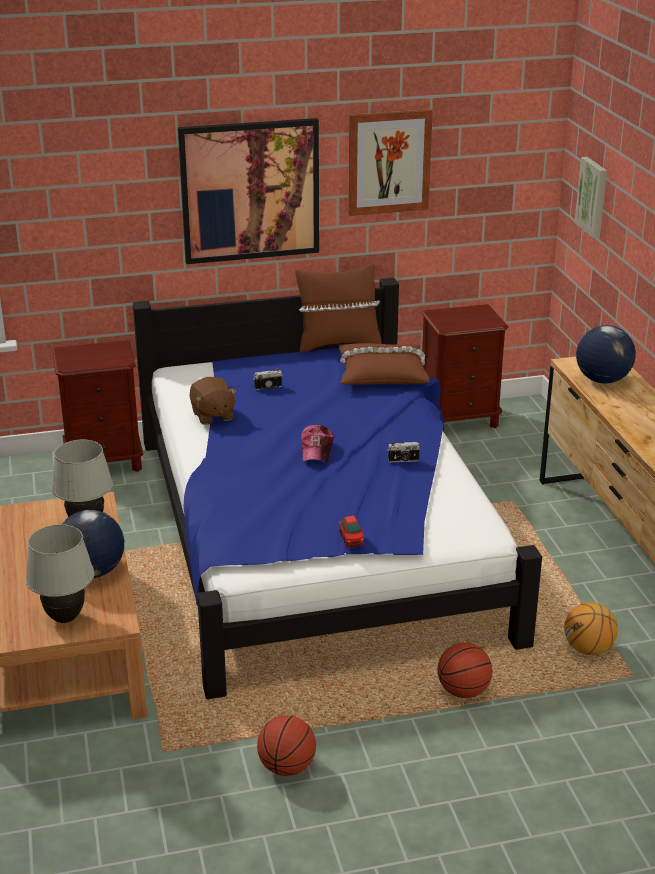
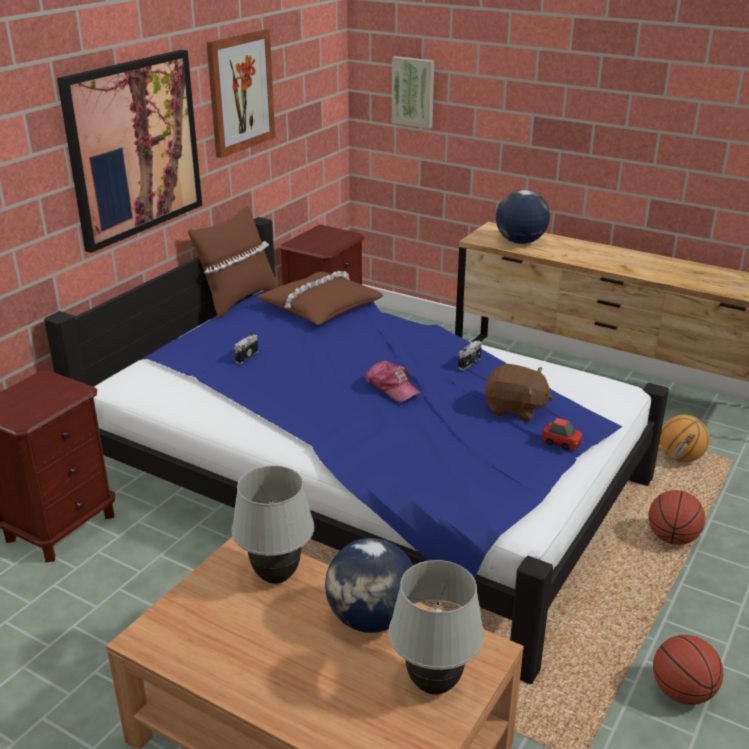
camera: 45 degrees left, 0 degrees up
(212, 416) = (241, 403): brown plush toy -> brown plush toy (515, 409)

